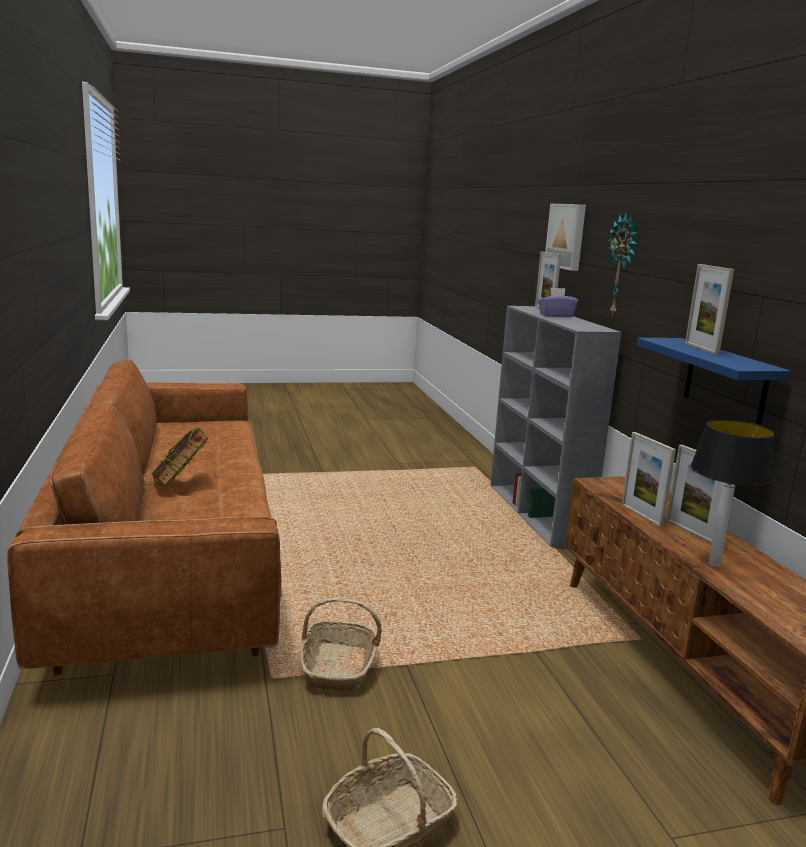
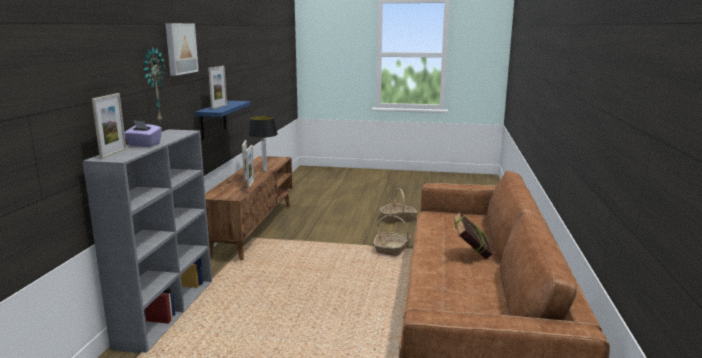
camera: 155 degrees left, 0 degrees up
(567, 236) = (89, 77): picture -> picture (180, 48)

